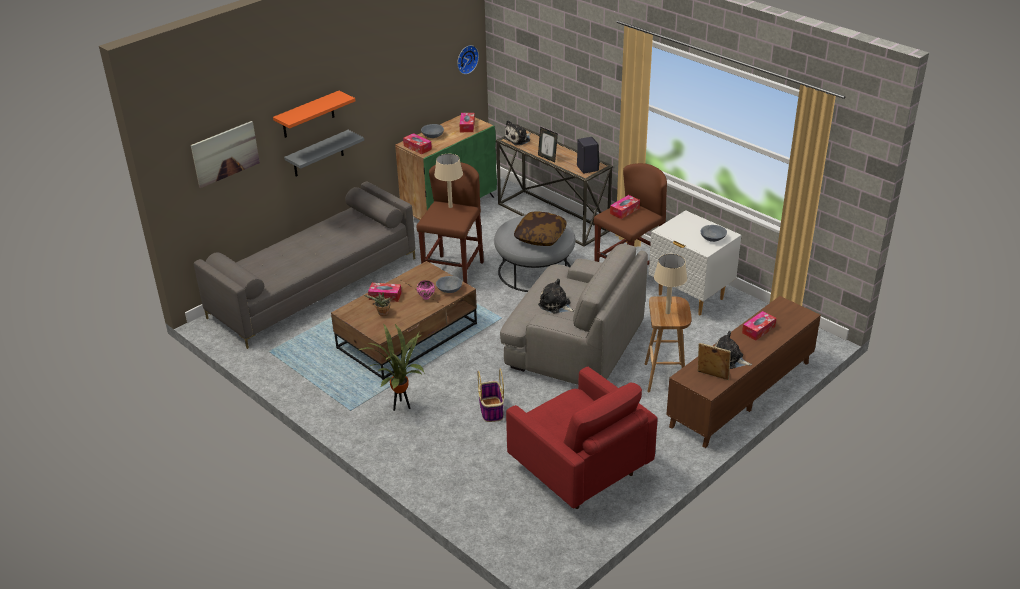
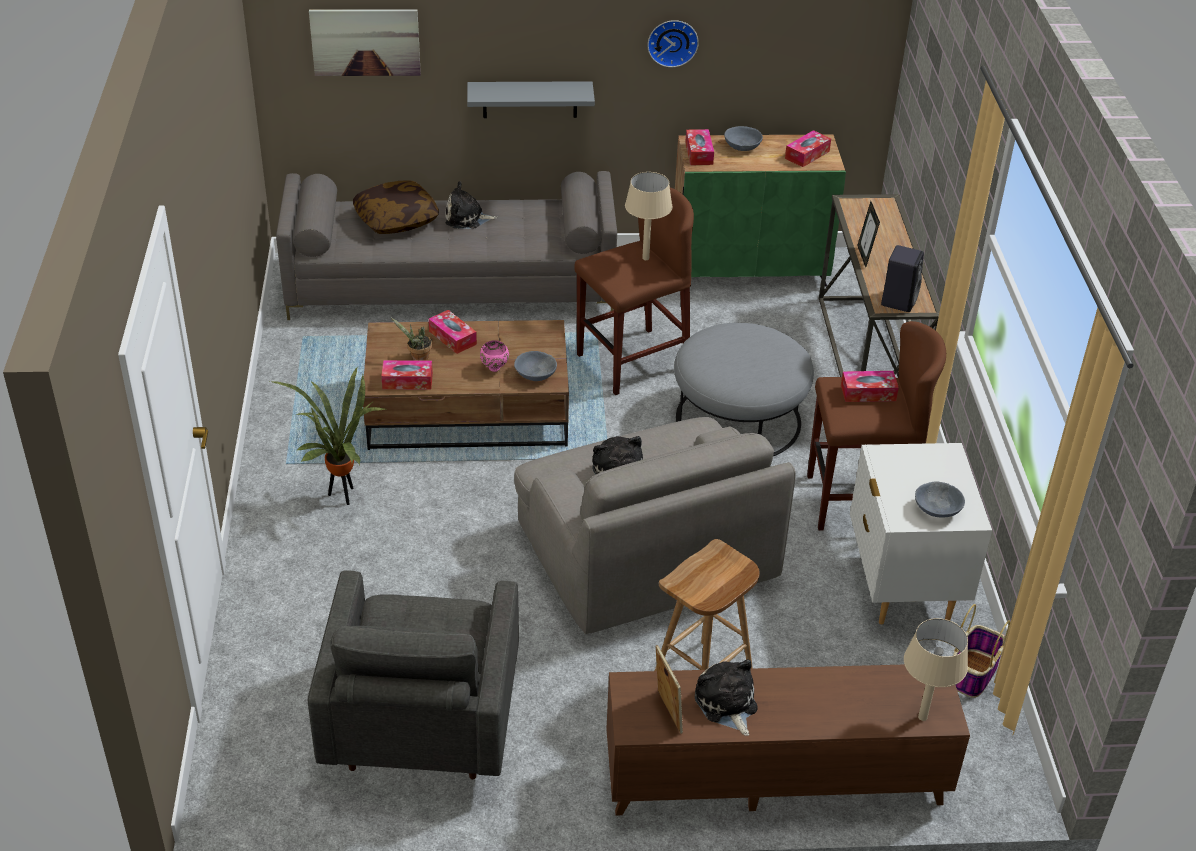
camera: 40 degrees right, 5 degrees up
(308, 115) = (520, 34): orange shelf -> none
(466, 59) = (856, 48): wall clock -> wall clock (672, 42)
(491, 409) = (432, 569): basket -> basket (973, 673)
(518, 139) = (864, 209): plush toy -> plush toy (467, 218)
(540, 237) = (739, 368): pillow -> pillow (396, 219)
(579, 471) = (420, 724): red armchair -> grey armchair
(667, 313) = (705, 576): beige table lamp -> beige table lamp (922, 717)
(758, 330) = (836, 692): tissue box -> tissue box (407, 381)

